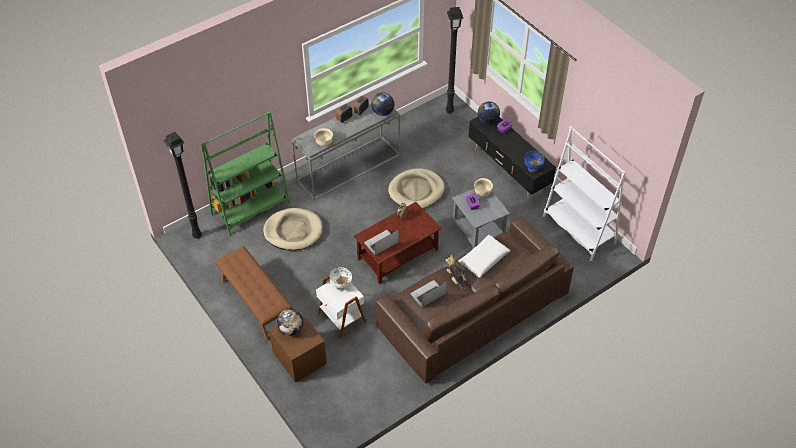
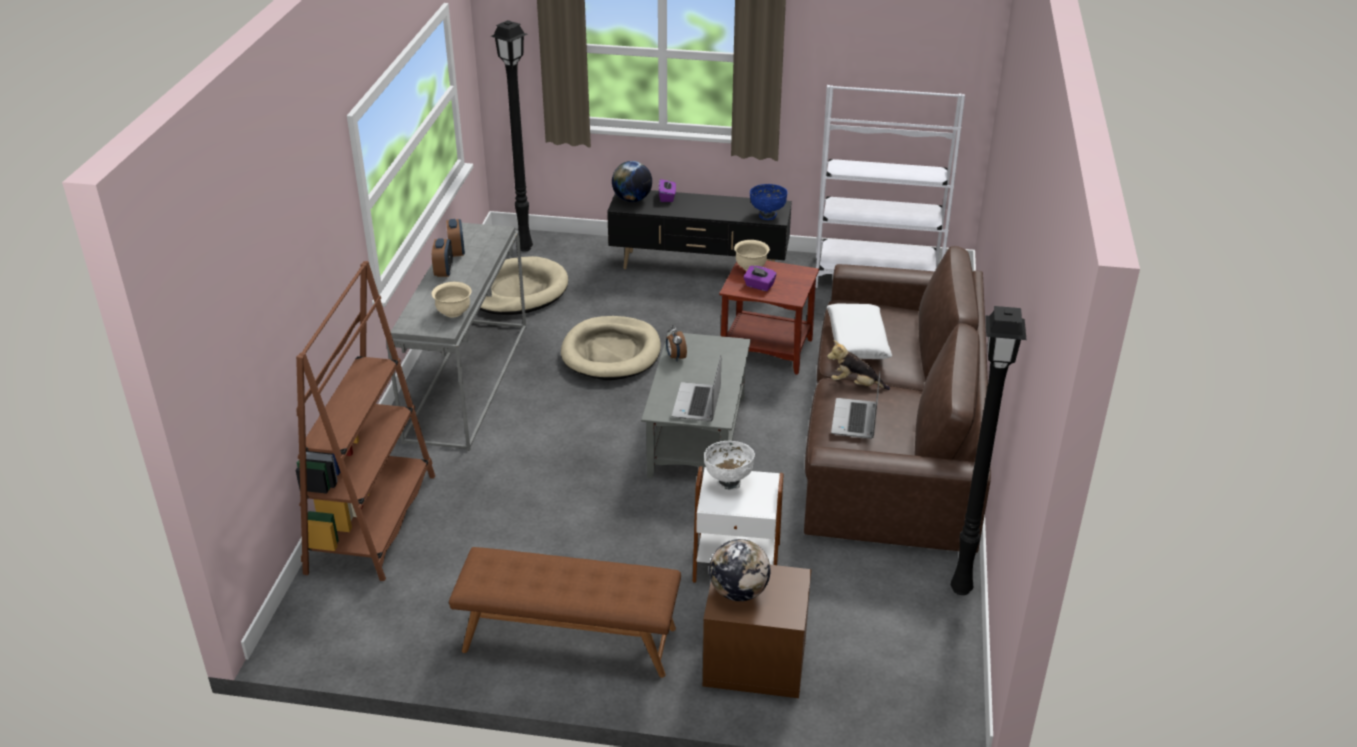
camera: 45 degrees left, 15 degrees down
(197, 236) = (320, 622): black floor lamp -> black floor lamp (962, 590)
(251, 209) = (372, 523): green bookcase -> brown bookcase
(293, 231) = (492, 507): beige dog bed -> beige dog bed (517, 291)
(383, 112) = (492, 237): globe -> none
(397, 255) = (697, 437): brown coffee table -> grey coffee table
(477, 234) = (766, 350): grey side table -> brown side table

